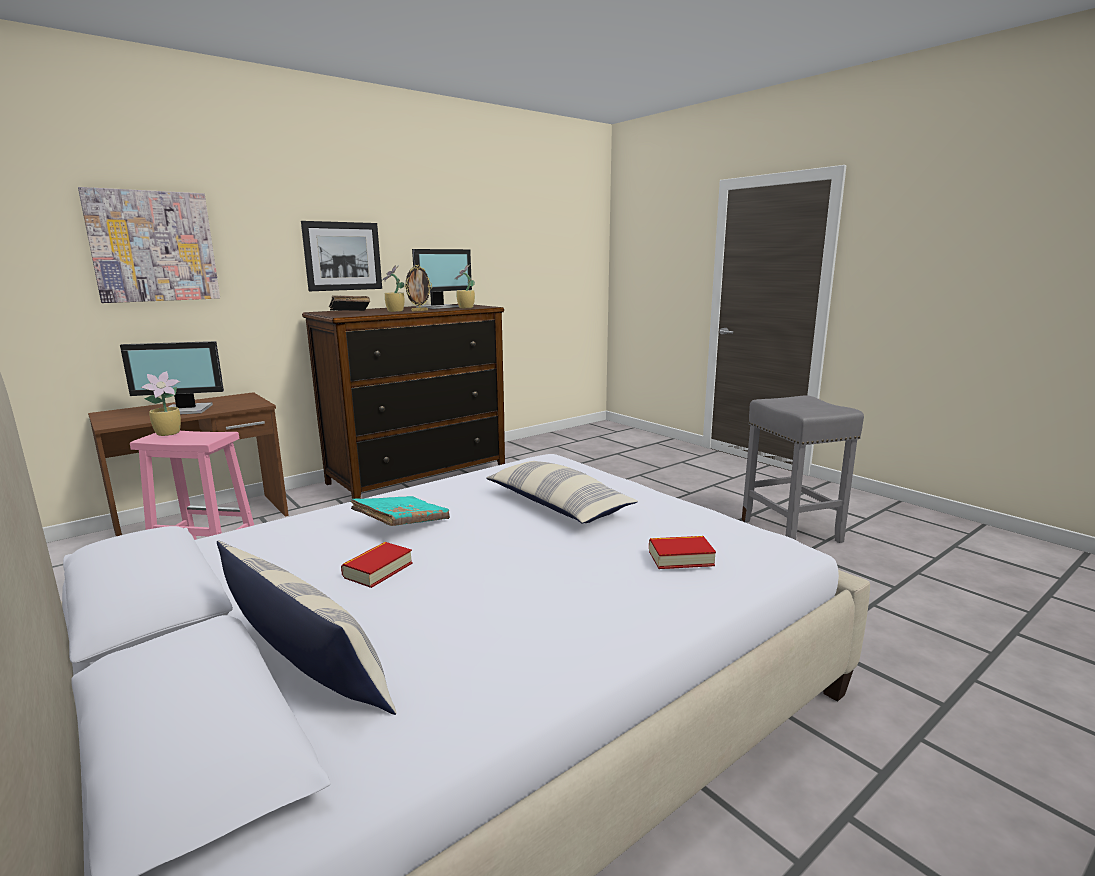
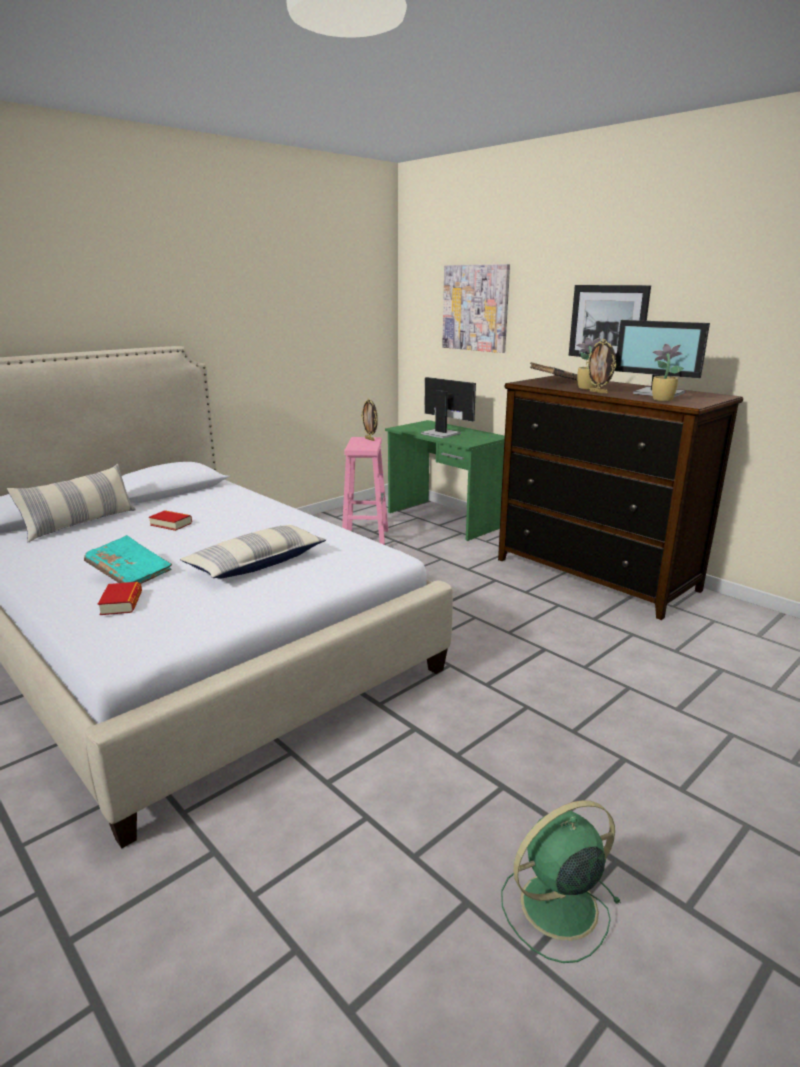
camera: 85 degrees right, 5 degrees up
(169, 433) = (370, 439): potted plant -> picture frame
(186, 410) = (441, 433): monitor -> monitor turned 150 degrees clockwise
(204, 522) = (444, 519): brown desk -> green desk
(402, 524) = (237, 522): turquoise book -> turquoise book (130, 573)
(792, 531) = (555, 907): grey stool -> green fan

